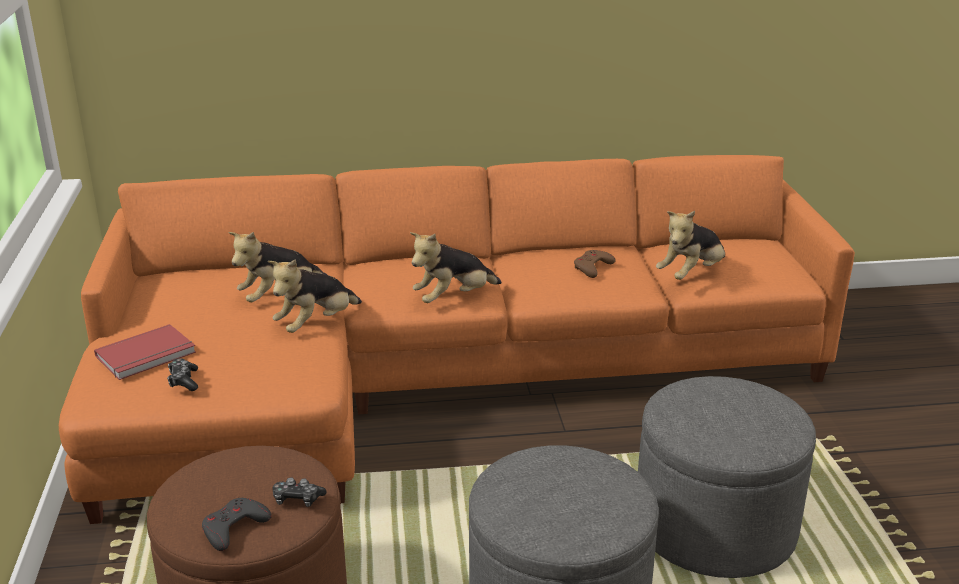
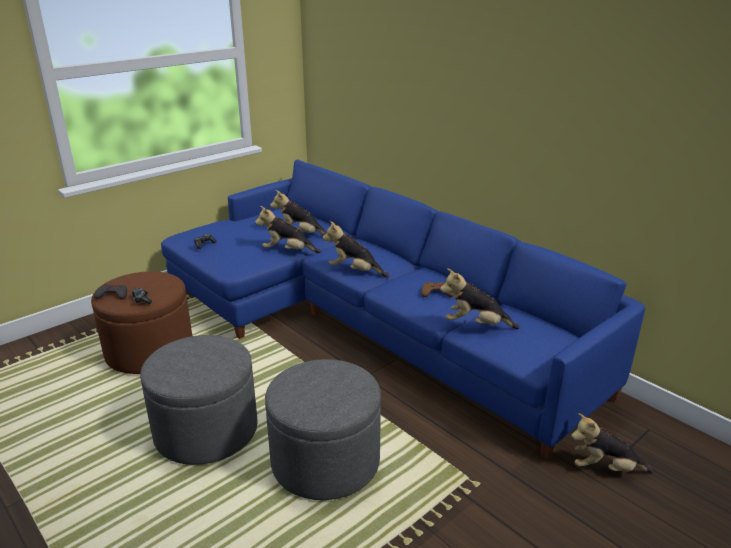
camera: 55 degrees right, 0 degrees up
(147, 356) = (216, 230): red book -> none
(433, 379) = (365, 320): orange sofa -> blue sofa
(857, 358) = (605, 468): none -> plush toy

